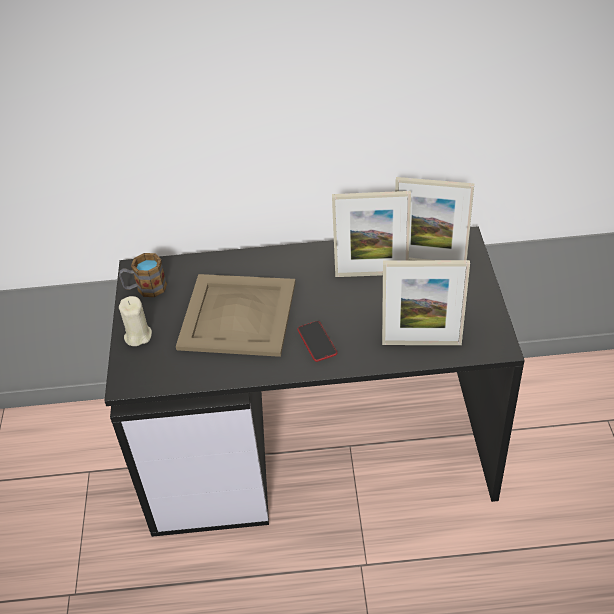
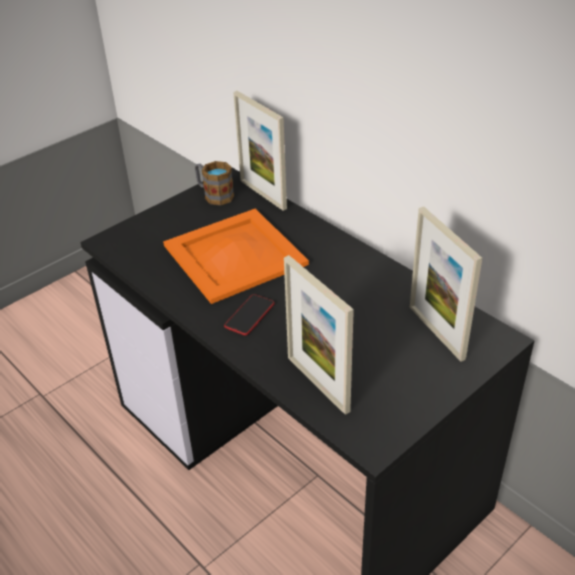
camera: 50 degrees right, 5 degrees down
(138, 335) = (160, 219): beige candle -> none
(237, 314) = (235, 254): beige tray -> orange tray
(371, 274) = (373, 303): picture frame -> picture frame (263, 194)

